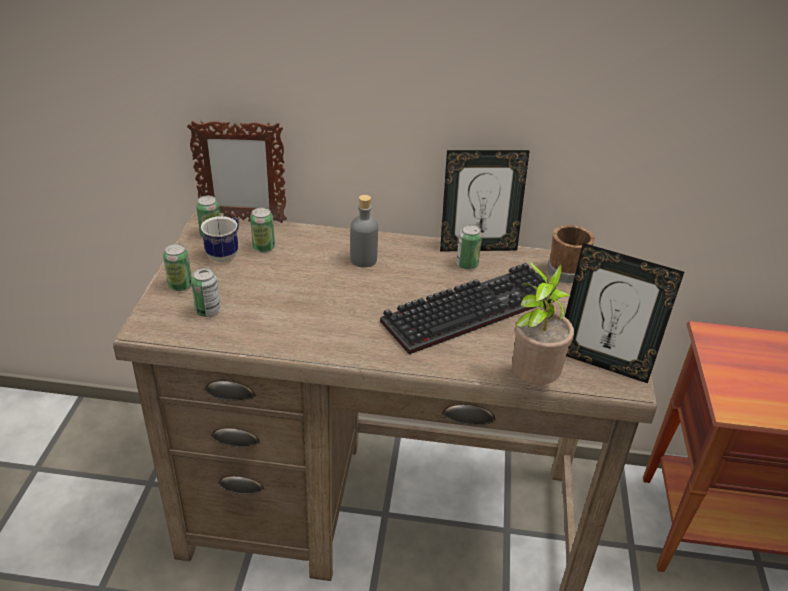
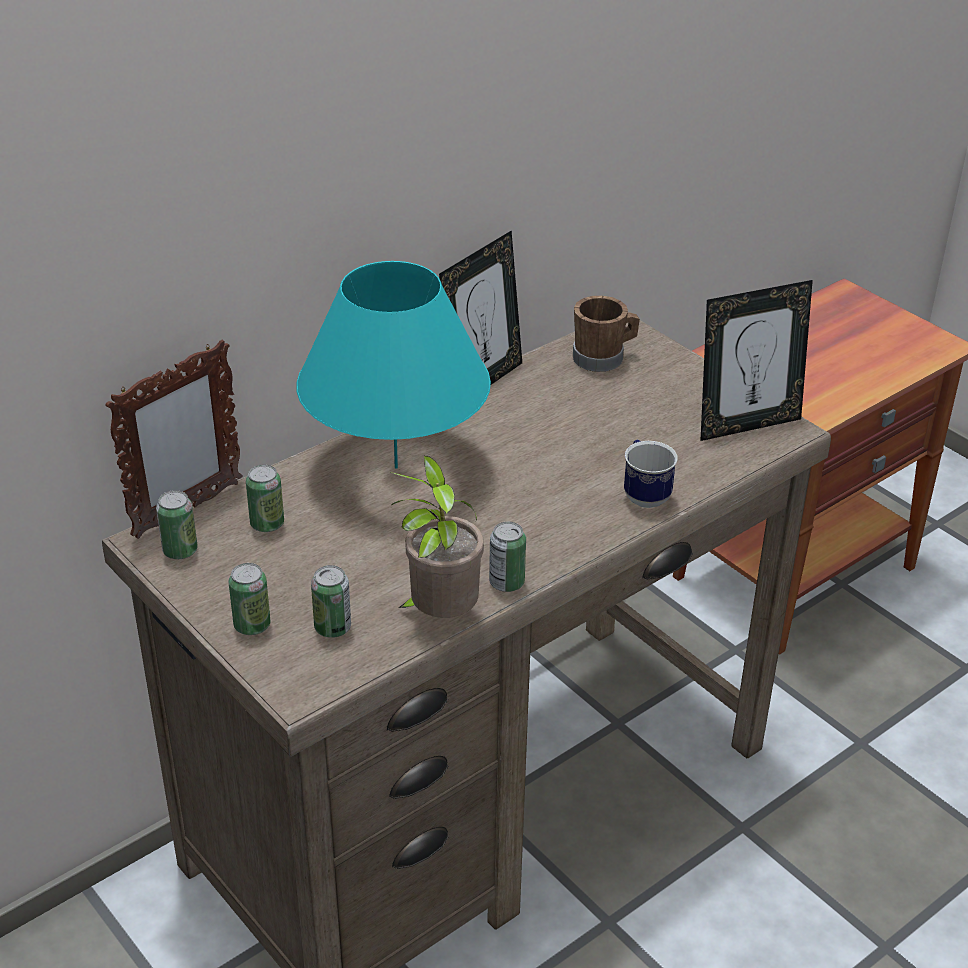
camera: 45 degrees left, 0 degrees up
(225, 253) = (236, 558): mug -> mug (644, 494)
(363, 260) = (395, 467): grey bottle -> turquoise table lamp
(467, 264) = (501, 407): can -> can (506, 583)
(471, 307) = (572, 447): keyboard -> none
(531, 380) = (719, 479): potted plant -> potted plant (439, 616)

